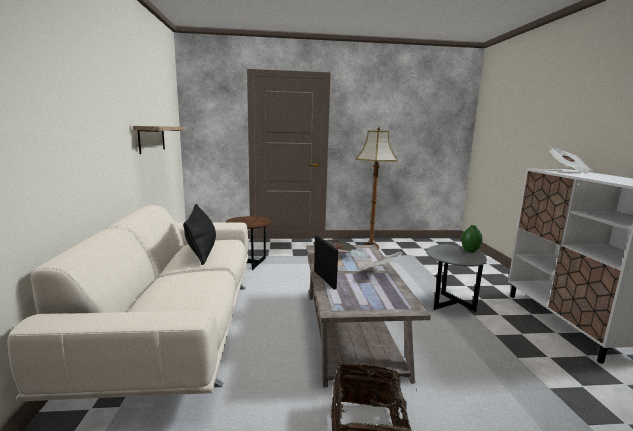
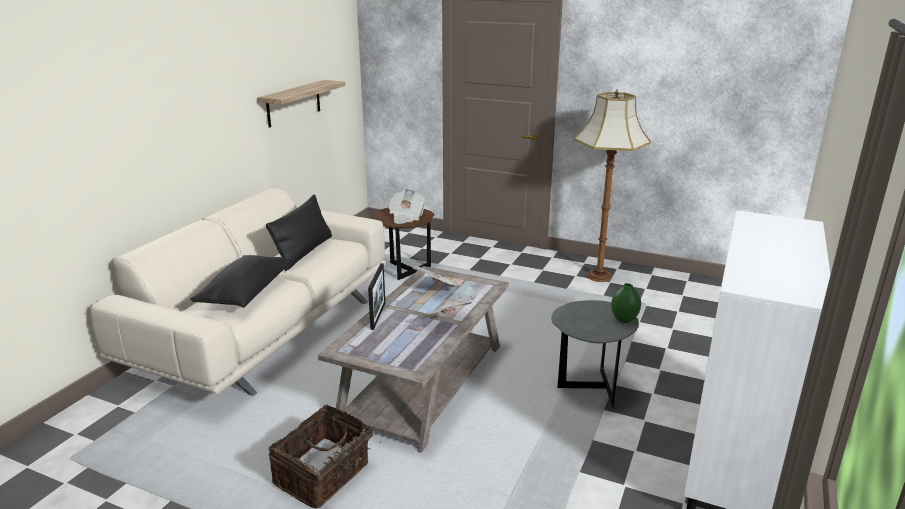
camera: 30 degrees right, 10 degrees up
(187, 286) = (246, 293): none -> black pillow
(568, 171) = (785, 228): newspaper -> newspaper (406, 217)

